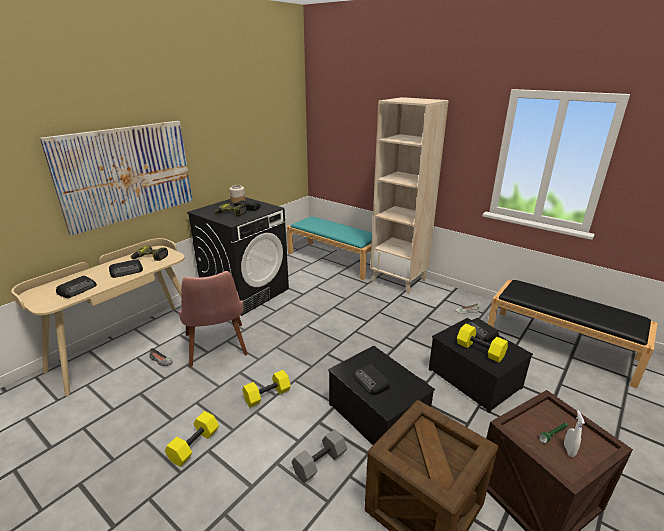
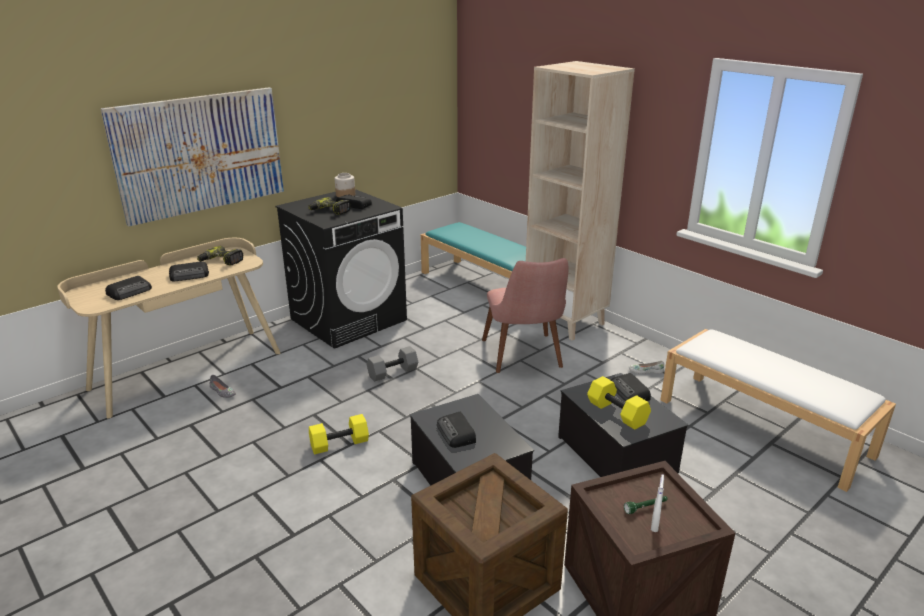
camera: 10 degrees right, 0 degrees up
(194, 445) = (239, 485): yellow dumbbell -> none
(217, 349) = (293, 386): pink chair -> pink chair (525, 359)
(320, 464) = (379, 523): grey dumbbell -> grey dumbbell (392, 373)
(561, 345) = (764, 427): black bench -> white bench

